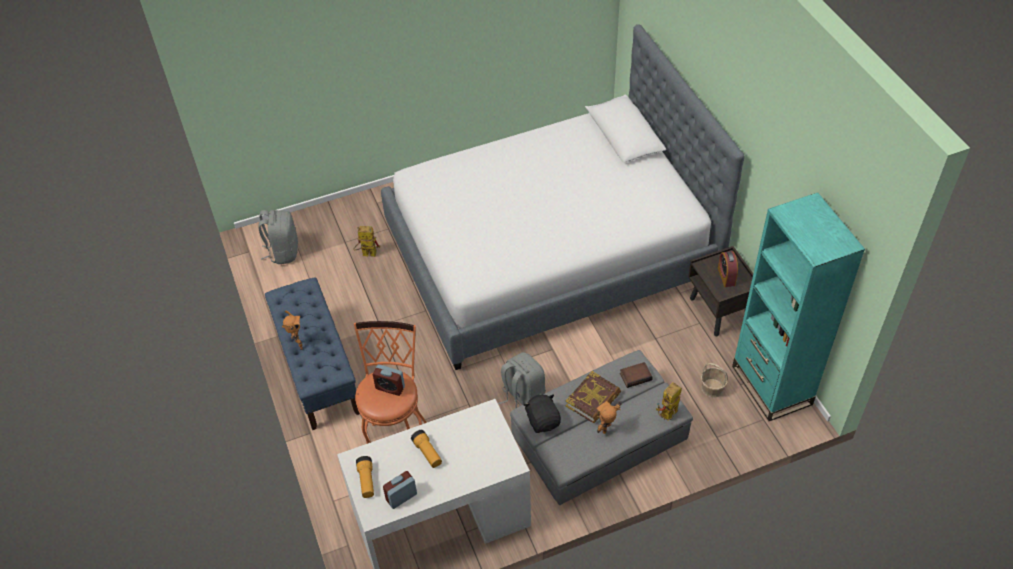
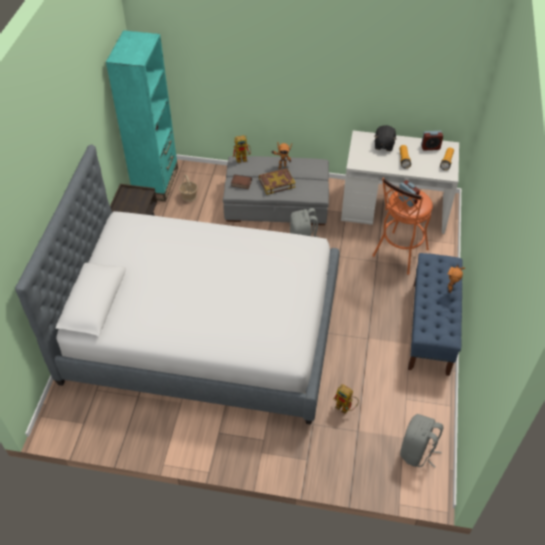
camera: 150 degrees left, 0 degrees up
(543, 420) = (313, 187): black plush toy -> black plush toy (383, 145)
(726, 276) = (132, 201): alarm clock -> none

